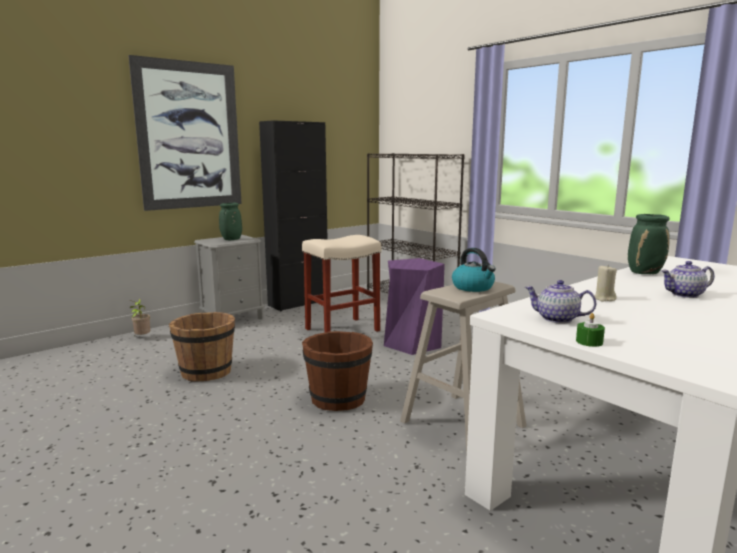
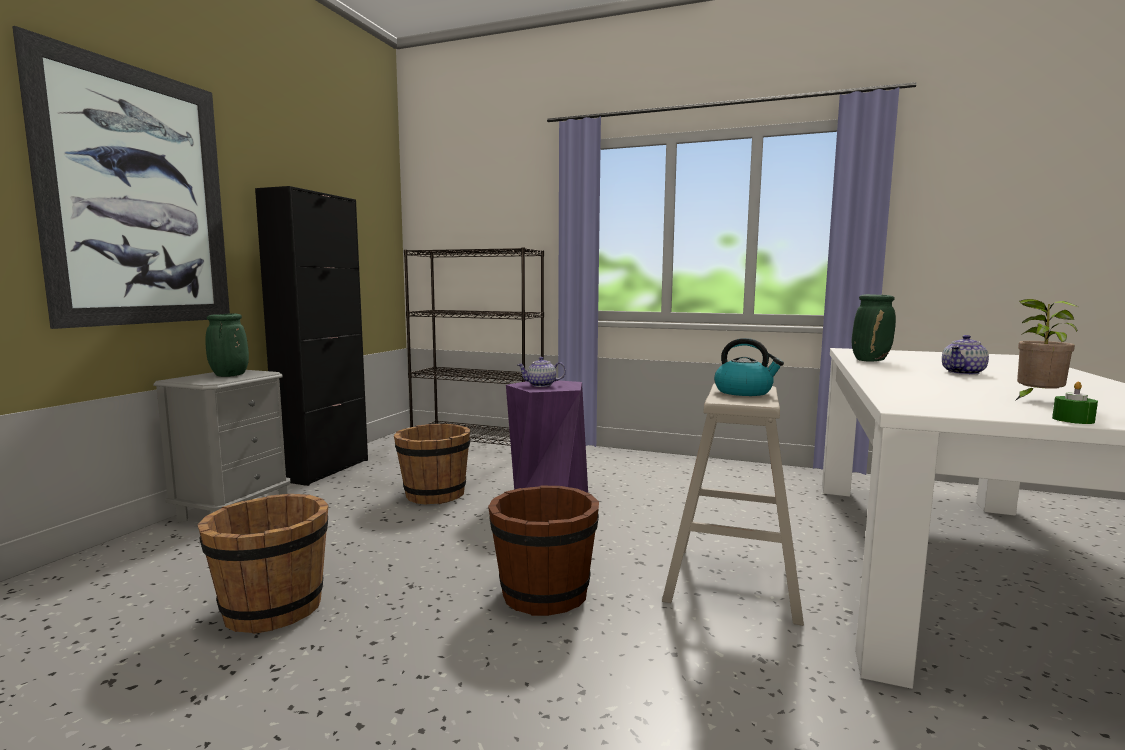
camera: 30 degrees left, 5 degrees down
(142, 337) = (63, 577): potted plant -> potted plant (1035, 400)
(343, 329) = (434, 495): beige stool -> brown bucket
(556, 319) = (966, 404): teapot -> teapot (541, 385)
(604, 299) = (926, 383): beige candle -> none

